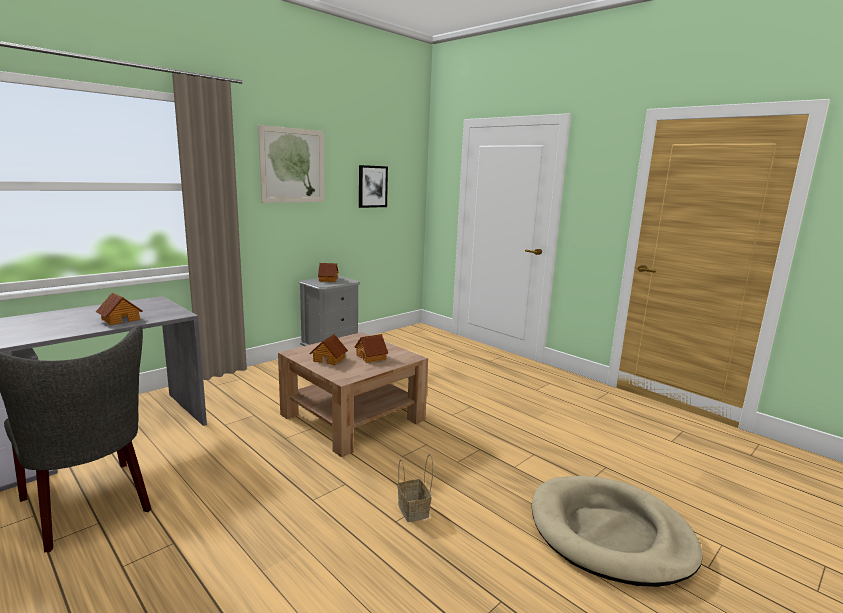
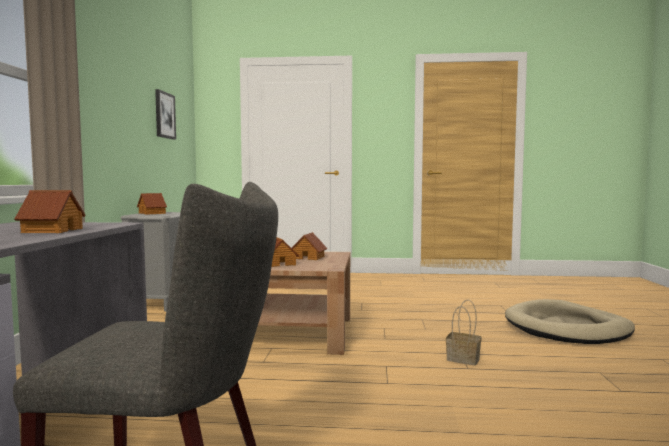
camera: 40 degrees left, 10 degrees down
(292, 165) = (110, 74): picture -> none

